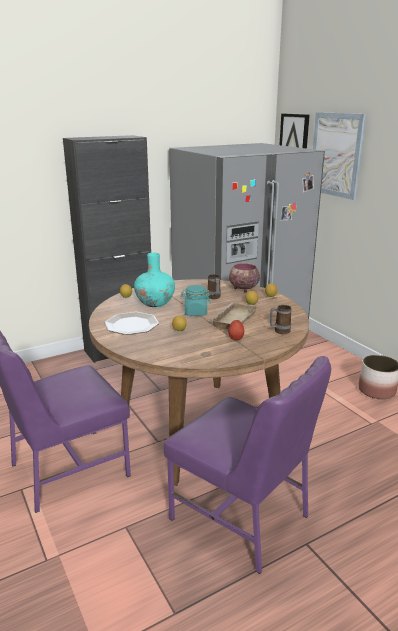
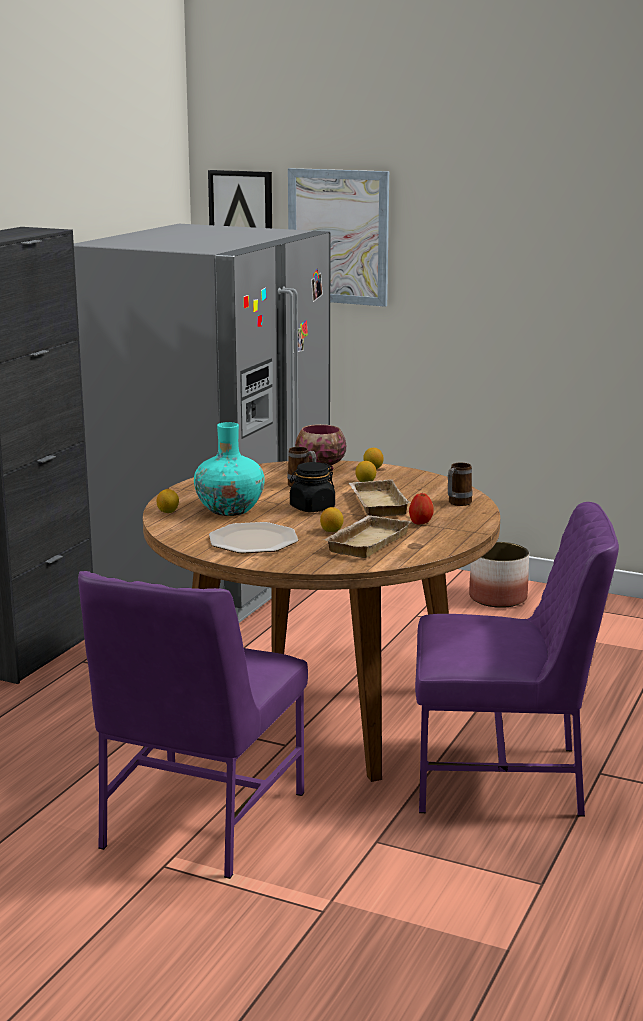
camera: 35 degrees left, 5 degrees down
(184, 342) = (365, 542): none -> beige tray
(195, 312) = (312, 508): turquoise jar -> black jar

